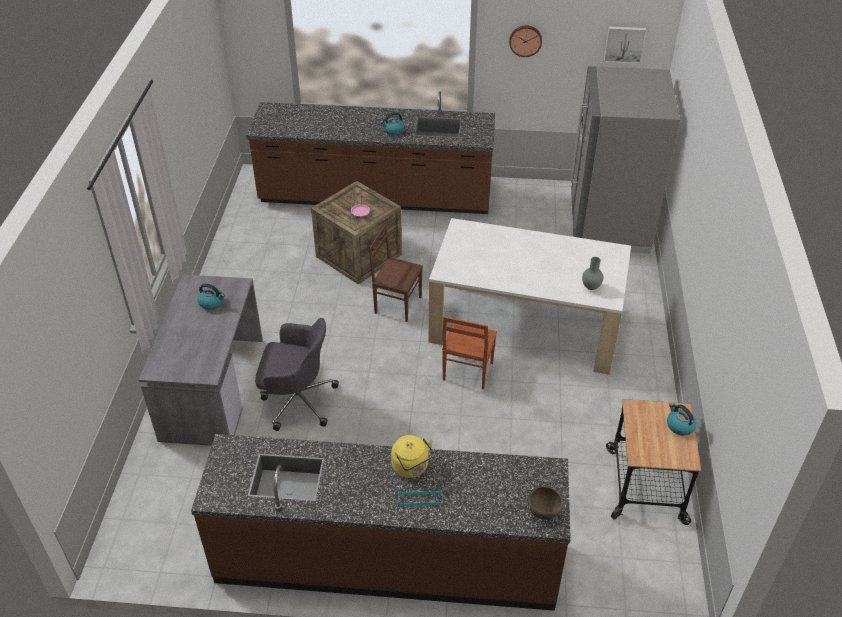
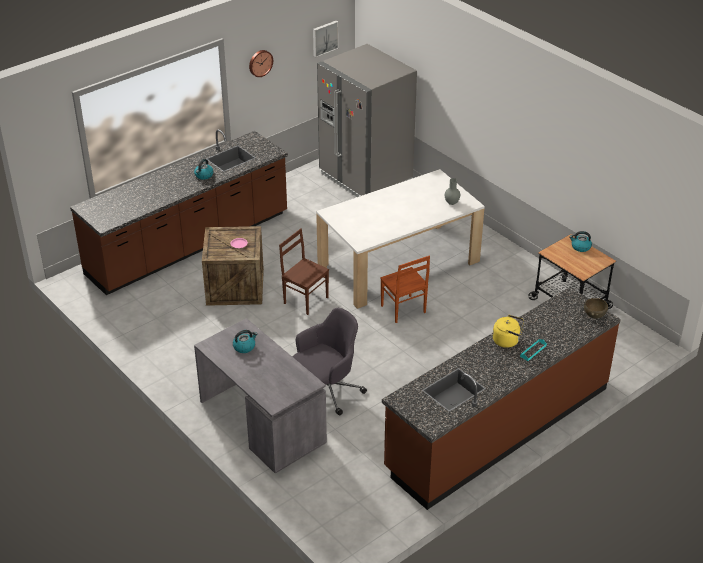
camera: 45 degrees left, 5 degrees down
(397, 304) = (305, 300): brown chair -> brown chair turned 60 degrees clockwise

